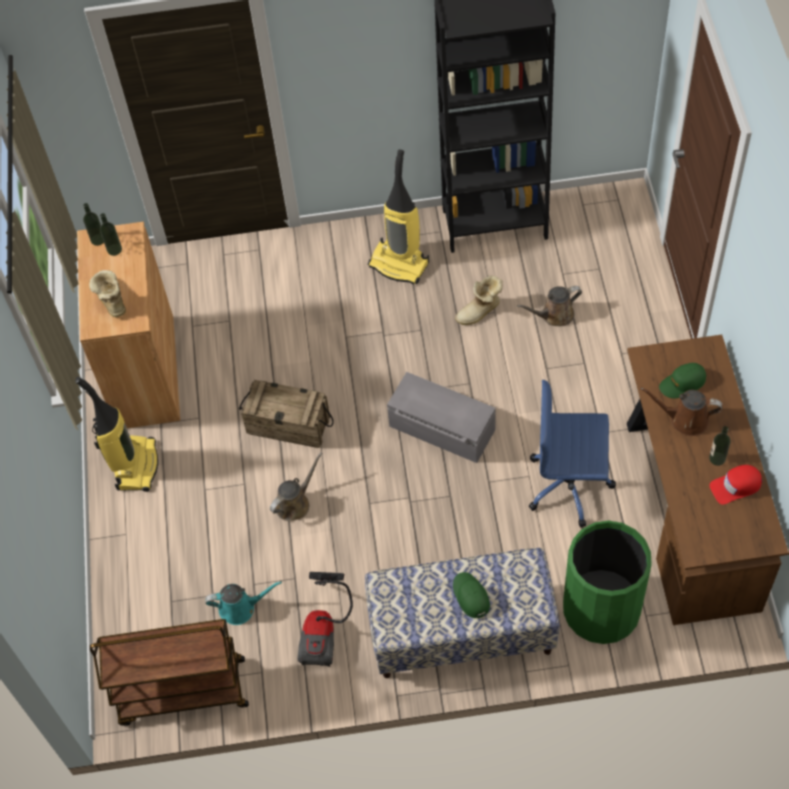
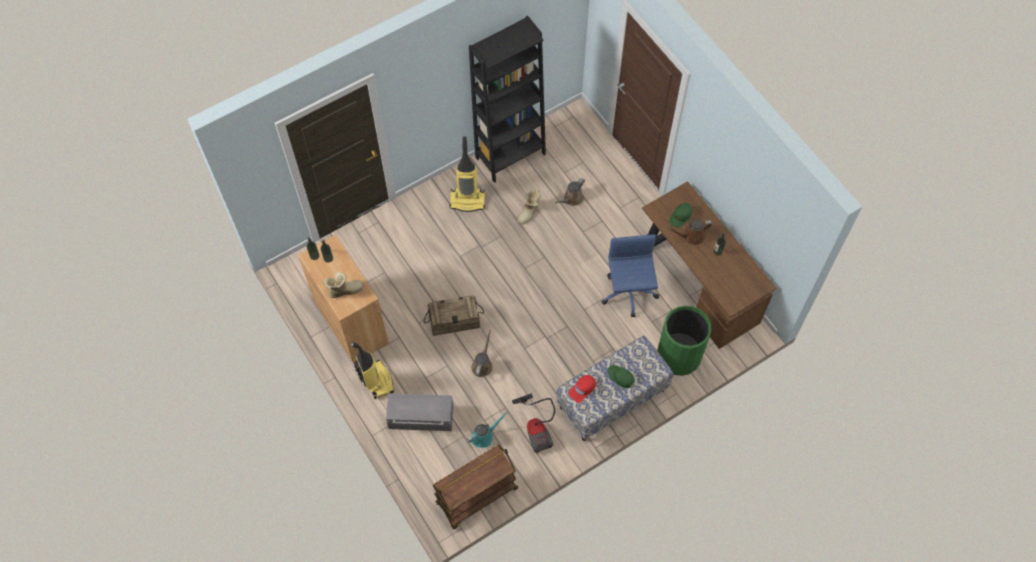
camera: 30 degrees left, 5 degrees up
(111, 301) = (344, 290): boot -> boot turned 120 degrees clockwise
(441, 429) = (542, 289): grey storage box -> grey storage box (421, 418)
(570, 485) = (628, 294): blue office chair -> blue office chair turned 105 degrees clockwise
(736, 486) = (734, 263): red cap -> red cap (582, 389)

